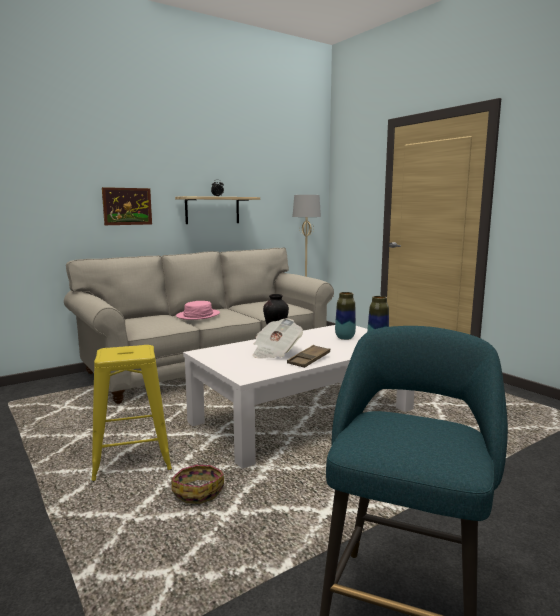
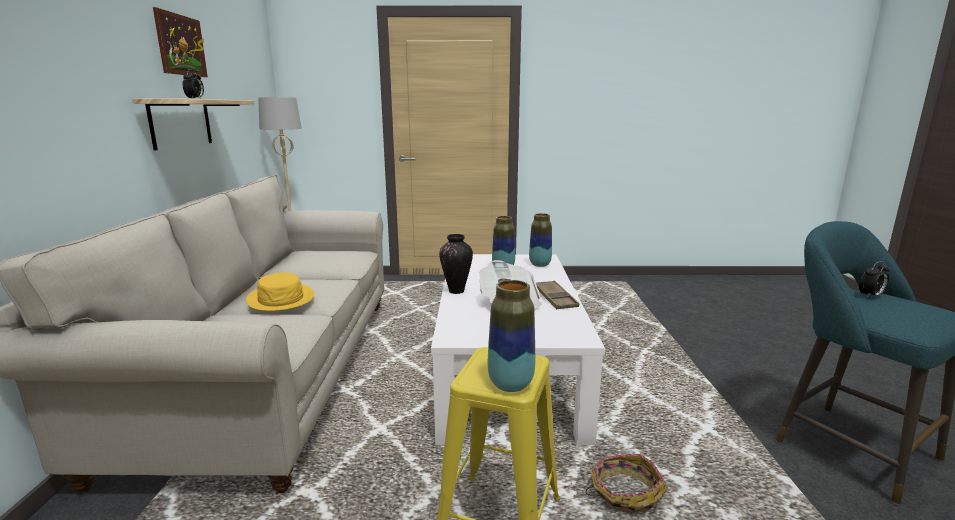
camera: 55 degrees left, 5 degrees up
(109, 356) = (510, 384): none -> vase
(127, 206) = (62, 119): picture -> picture (181, 45)
(198, 315) = (281, 298): pink hat -> yellow hat
(432, 424) = (870, 296): none -> alarm clock

